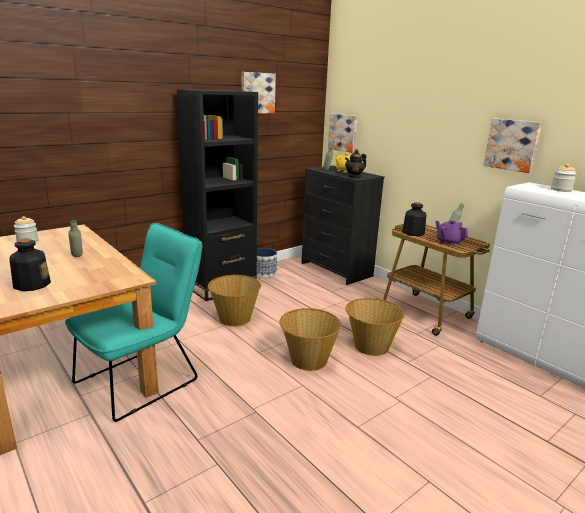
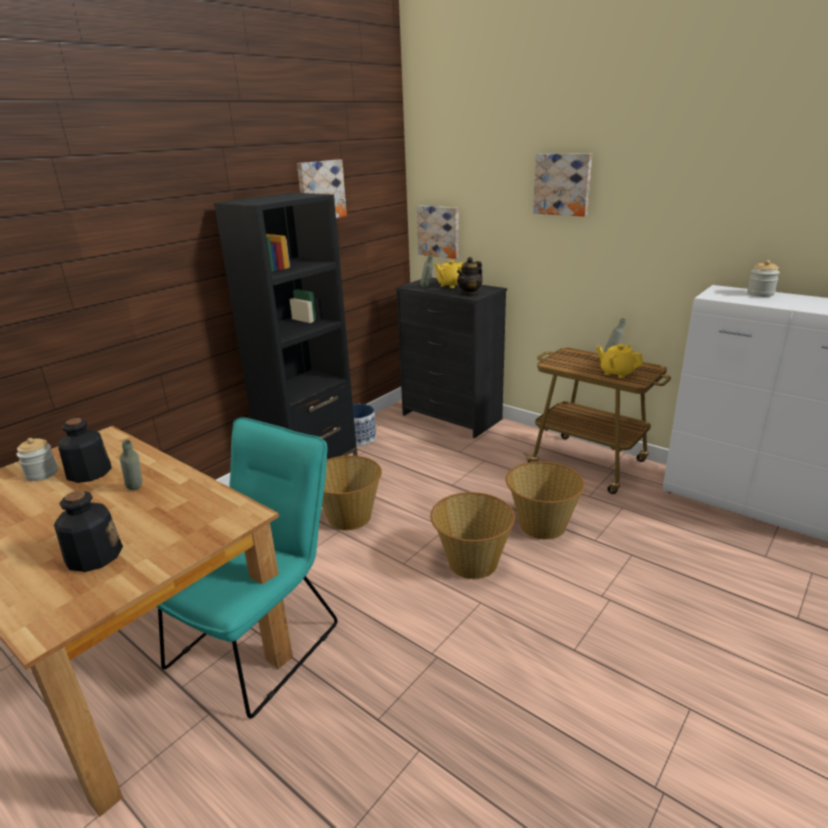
camera: 10 degrees left, 5 degrees up
(413, 233) = (566, 365): bottle -> bottle (88, 472)
(449, 242) = (617, 373): purple teapot -> yellow teapot
(512, 145) = (687, 237): picture -> picture (563, 184)

